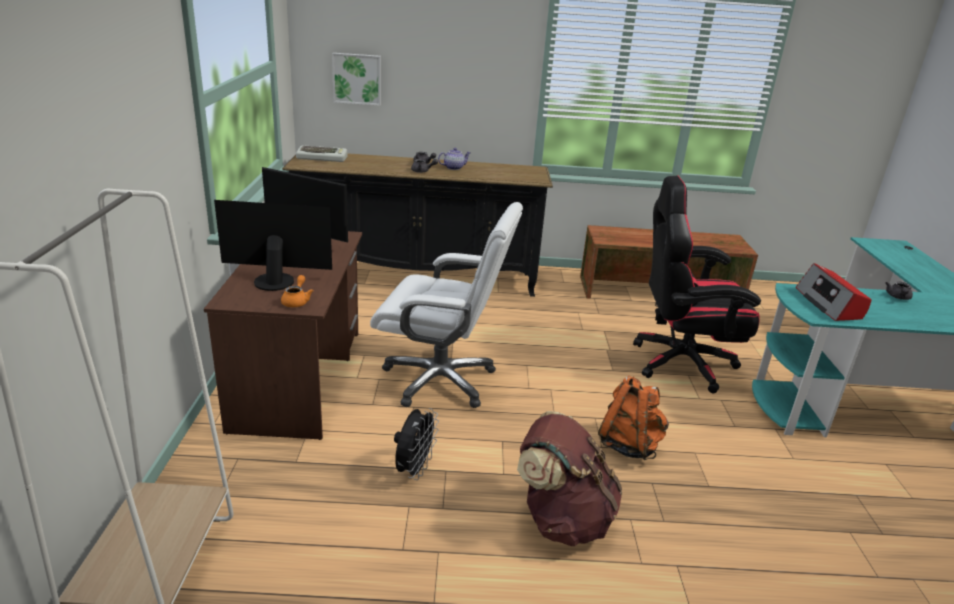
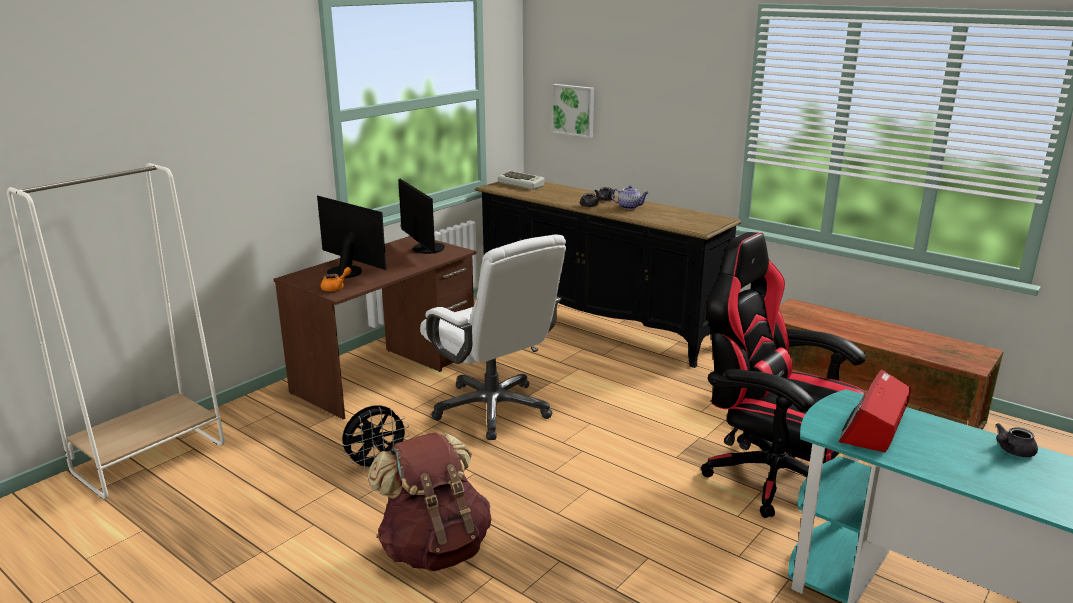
camera: 40 degrees right, 5 degrees down
(629, 445) = (587, 523): orange backpack -> none

